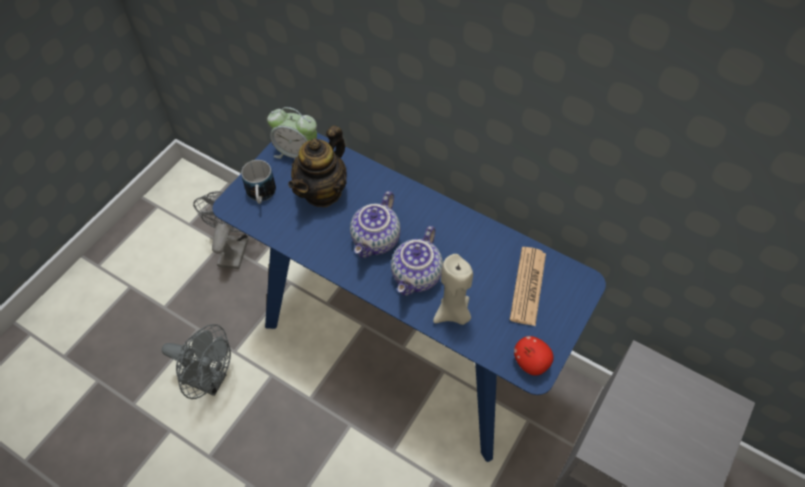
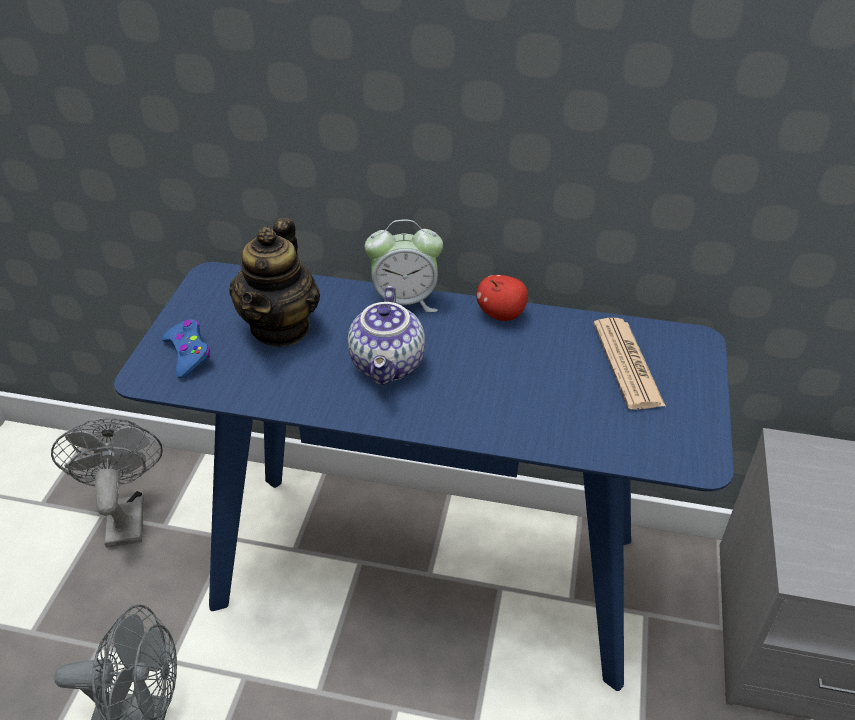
camera: 20 degrees left, 15 degrees down
(261, 195) = (188, 354): mug -> blue game controller
(296, 153) = (221, 293): alarm clock -> alarm clock (405, 301)
(417, 276) = (470, 392): teapot -> none
(453, 313) = (545, 422): beige candle -> none
(531, 362) = (687, 451): apple -> apple (501, 314)

